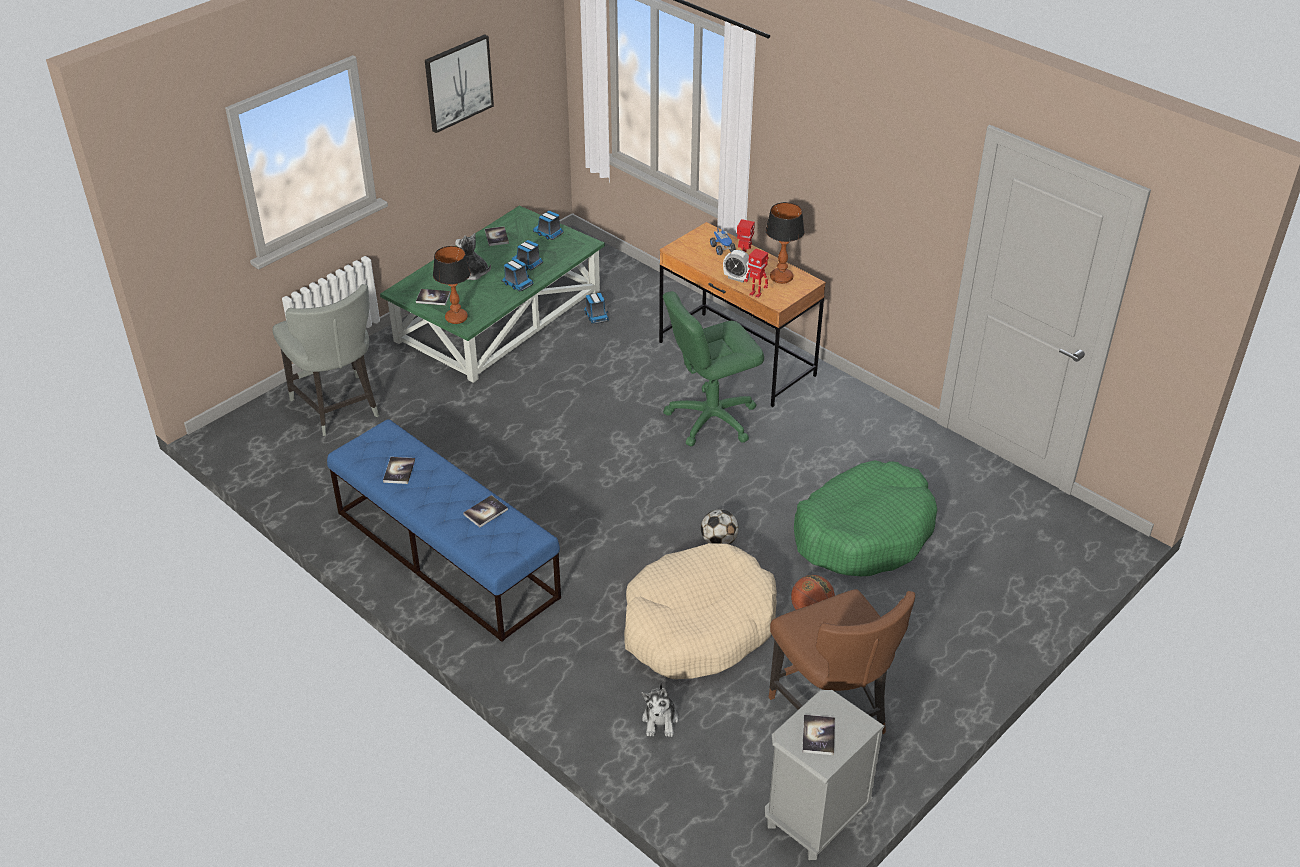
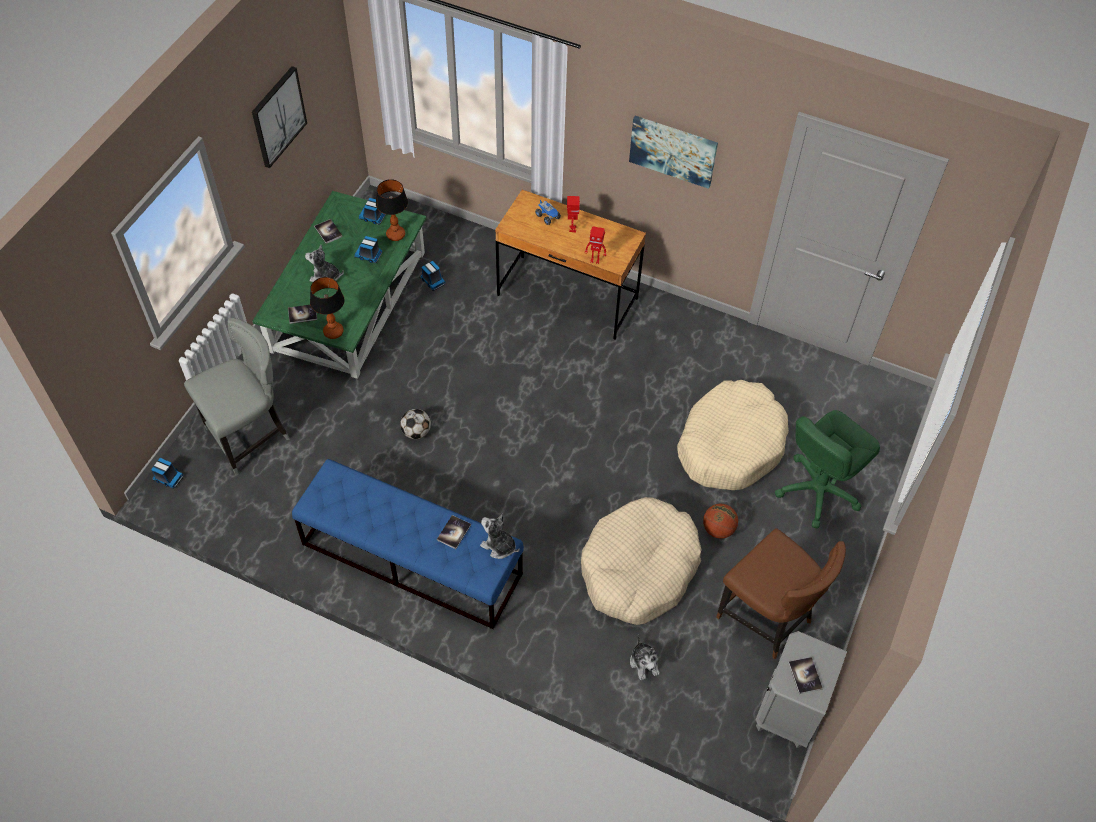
camera: 20 degrees left, 15 degrees up
(338, 407) = (250, 435): grey chair -> grey chair turned 75 degrees counterclockwise
(399, 471) = (363, 511): book -> none
(517, 283) = (369, 280): toy truck -> toy truck (167, 477)
(528, 536) = (499, 546): none -> plush toy
(711, 419) = (571, 364): green office chair -> green office chair (817, 491)
(719, 541) = (624, 484): football -> football (416, 432)
(737, 278) = (573, 246): alarm clock -> none
(781, 277) = (609, 237): table lamp -> table lamp (396, 234)
(861, 178) = (673, 150): none -> picture
(863, 532) = (730, 444): green dog bed -> beige dog bed

